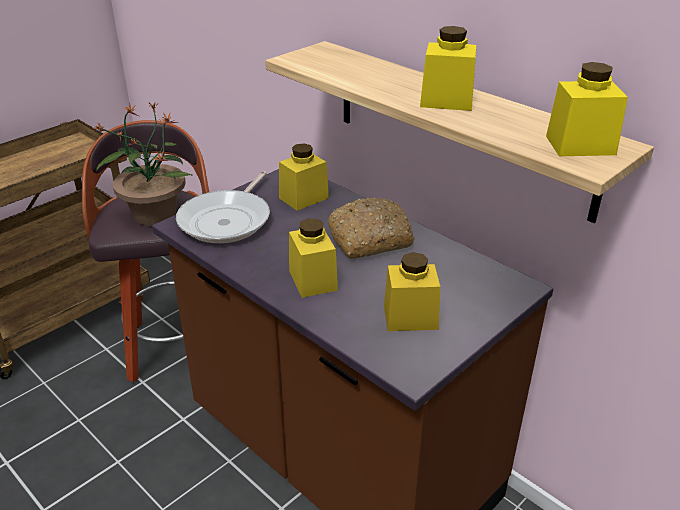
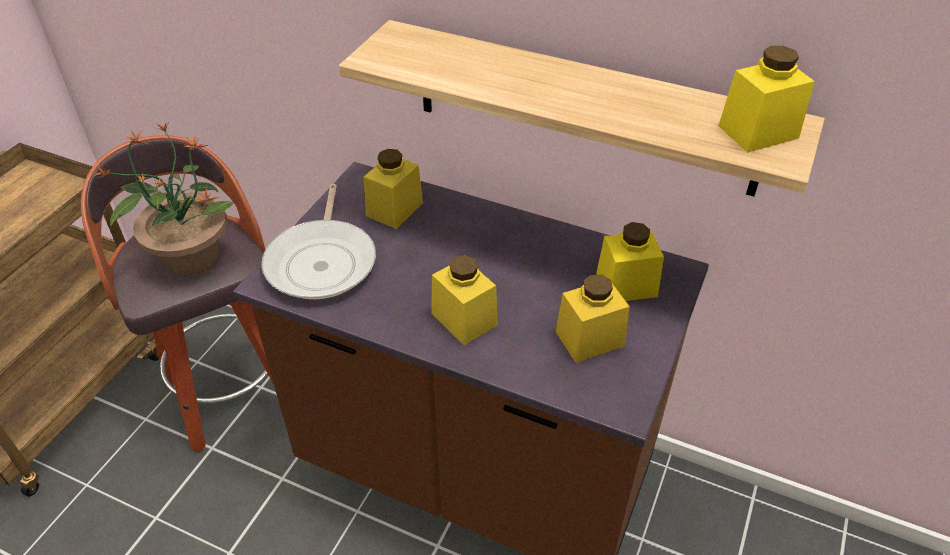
camera: 20 degrees left, 10 degrees up
(371, 238) = (498, 247): bread -> none
(446, 101) = (588, 93): yellow jar -> yellow jar (626, 285)

